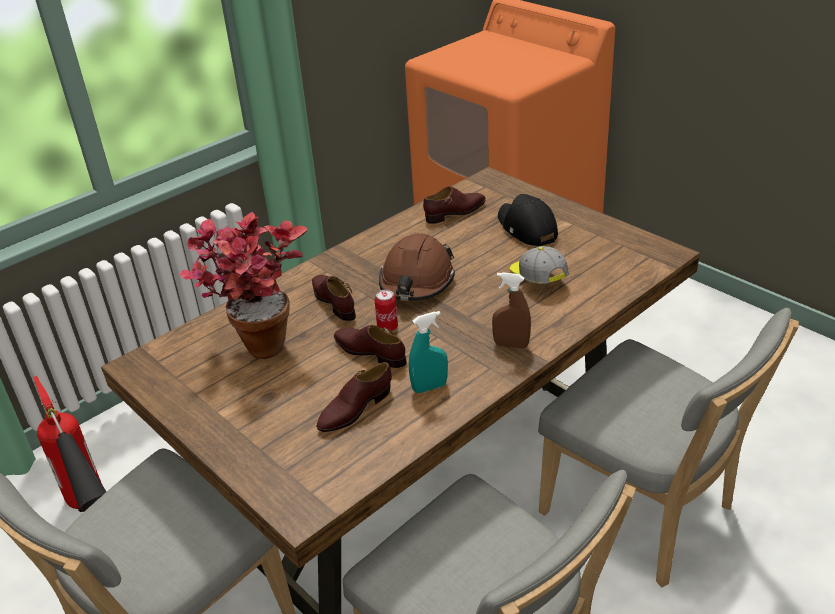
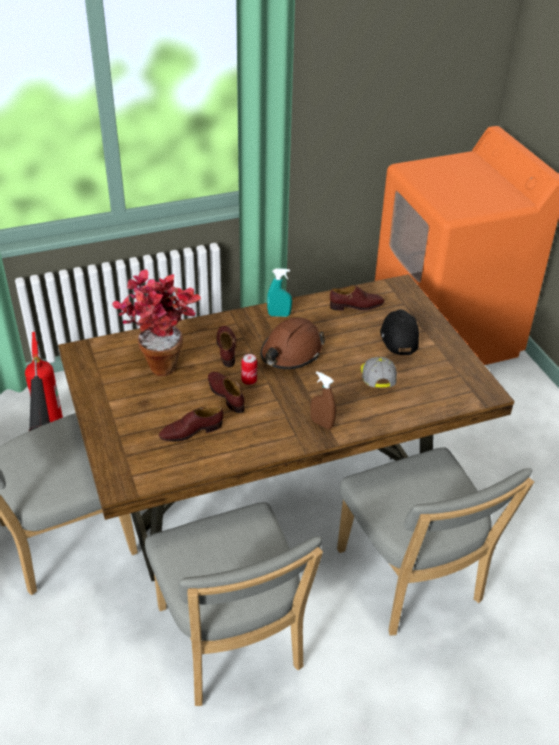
camera: 20 degrees right, 5 degrees up
(429, 387) = (247, 434): turquoise spray bottle -> turquoise spray bottle (279, 315)

